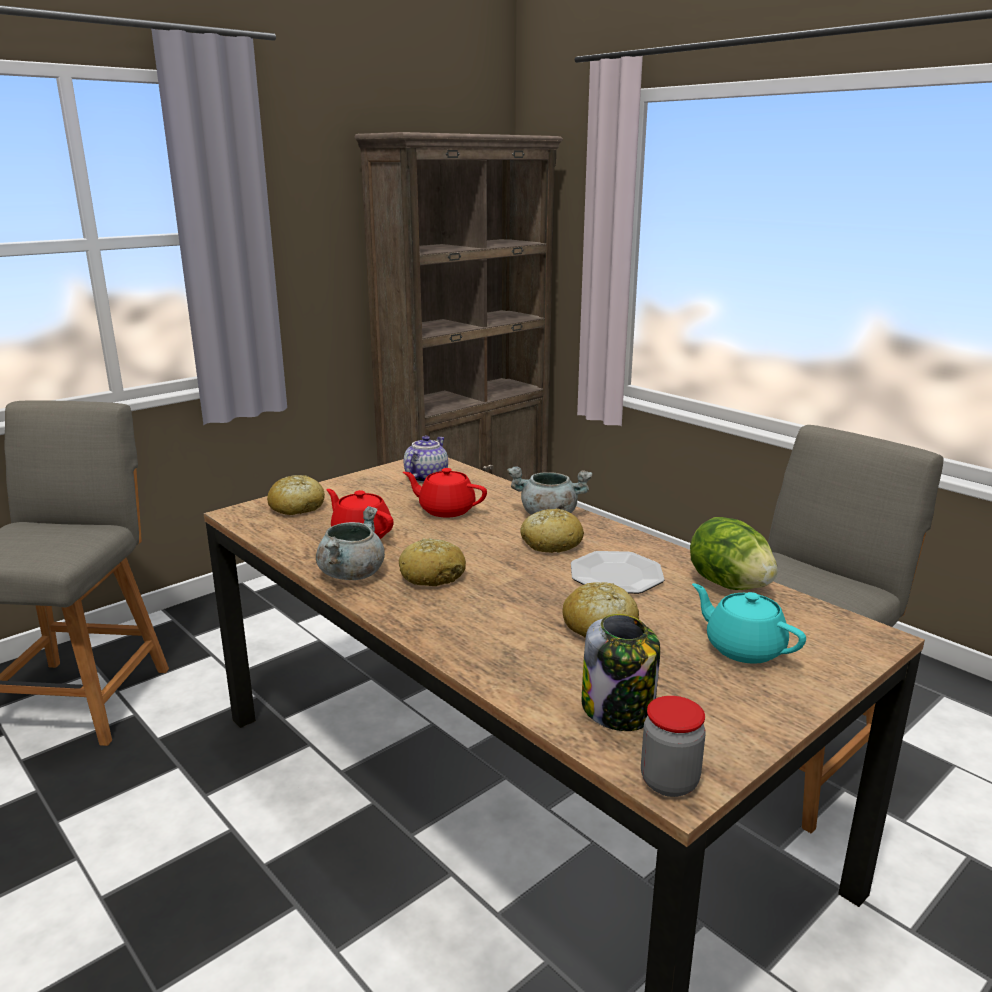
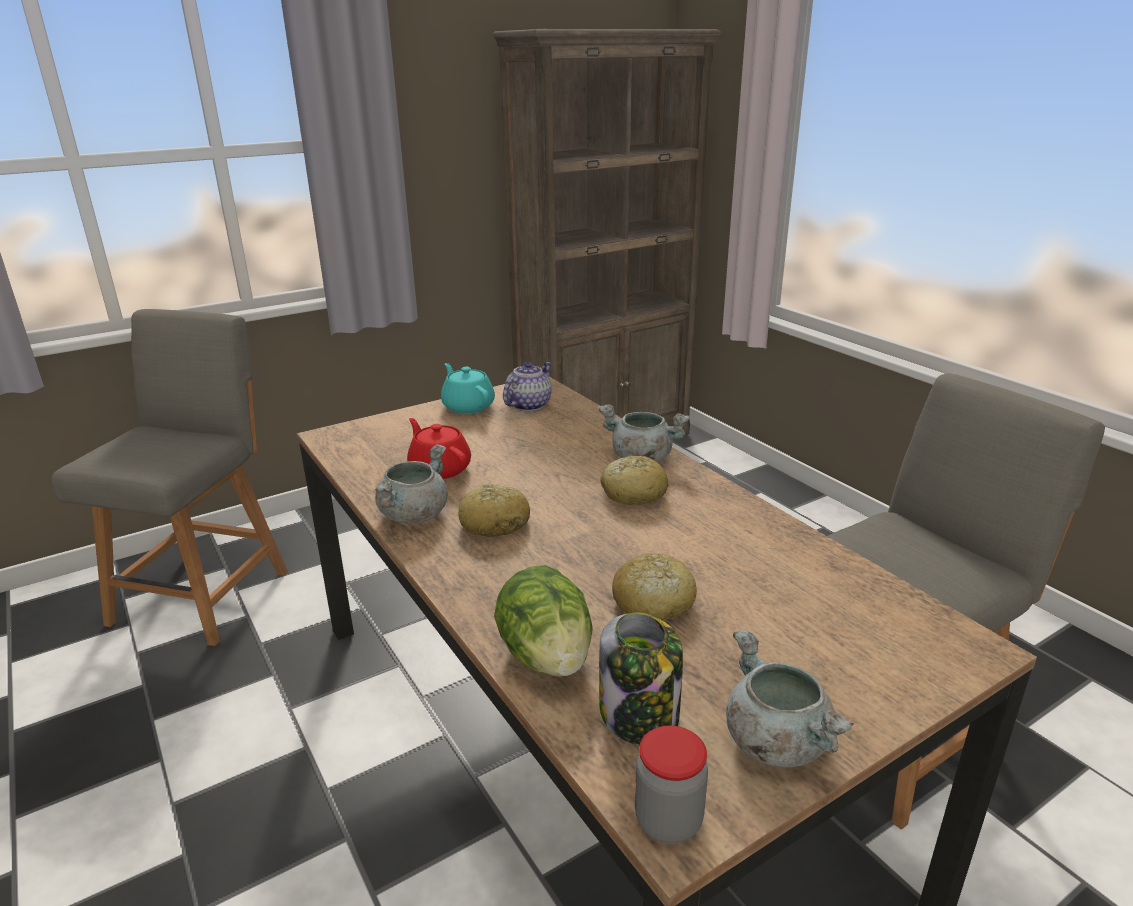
camera: 10 degrees right, 5 degrees up
(297, 507) = (388, 432): bread -> none
(446, 510) = (536, 445): red teapot -> none
(616, 575) = (692, 538): plate -> none
(729, 585) = (817, 561): lettuce -> lettuce (547, 657)
(737, 717) = (775, 742): none -> grey cooking pot
(743, 648) = (809, 647): turquoise teapot -> turquoise teapot (468, 406)

